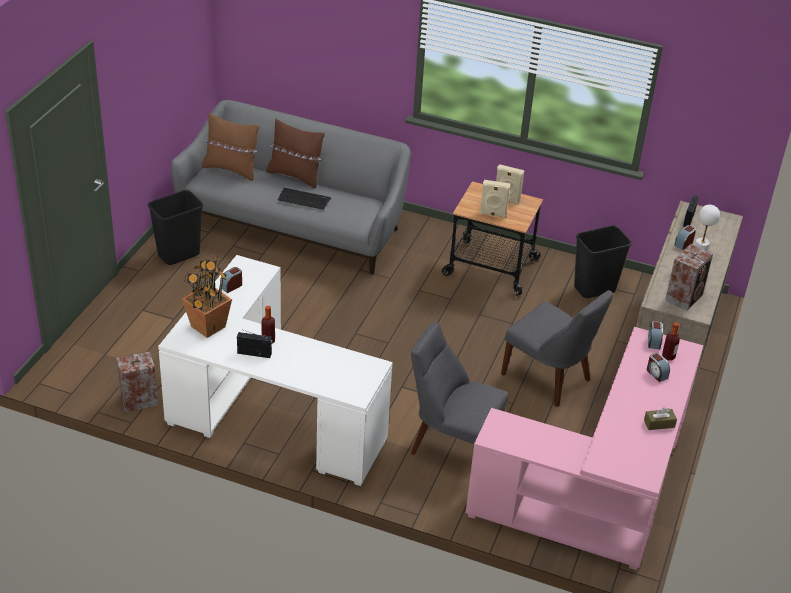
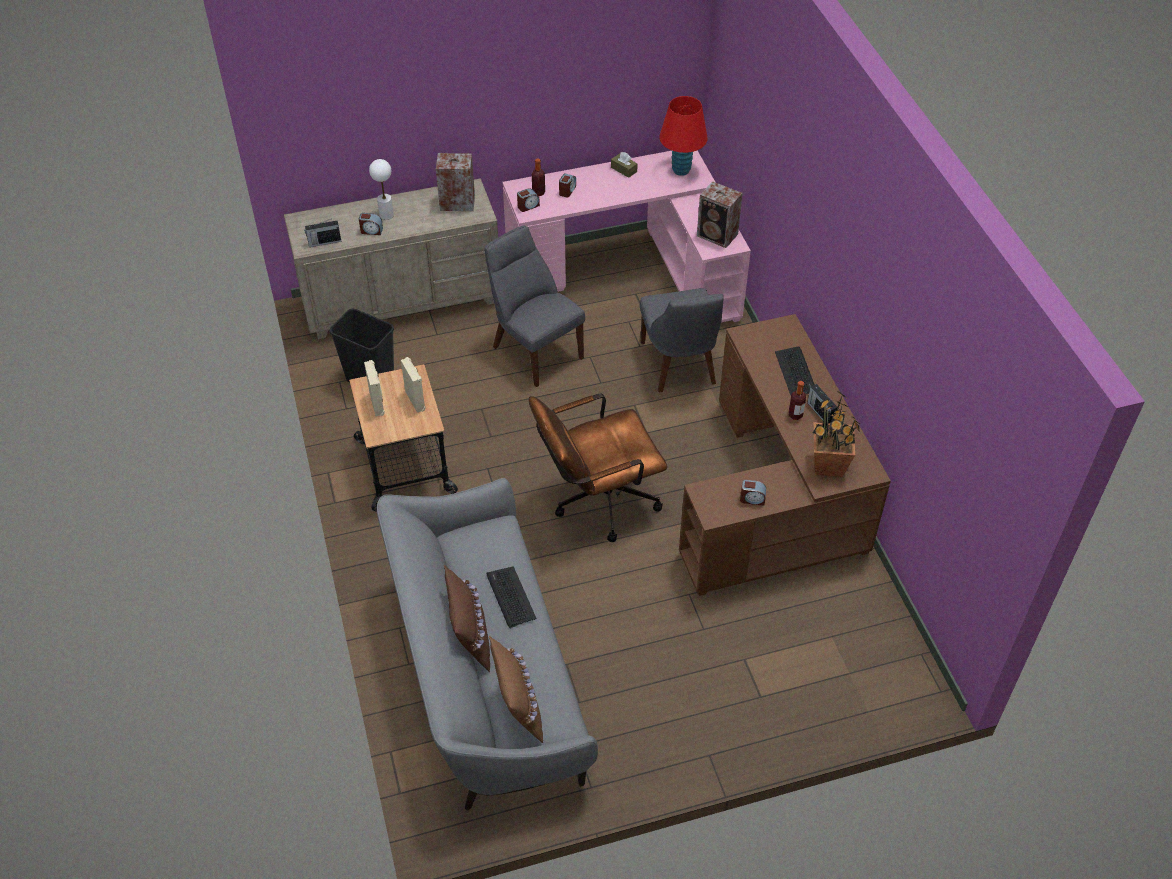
camera: 125 degrees left, 10 degrees up
(137, 400) = (869, 597): speaker -> speaker (718, 236)
(178, 254) = (645, 740): black trash can -> none
(265, 412) = (777, 499): white desk -> brown desk
(306, 367) = (795, 372): none -> keyboard
(366, 329) = (597, 502): none -> brown office chair
(549, 379) = (534, 350): grey chair -> grey chair turned 45 degrees counterclockwise
(625, 459) = (681, 170): none -> red table lamp

